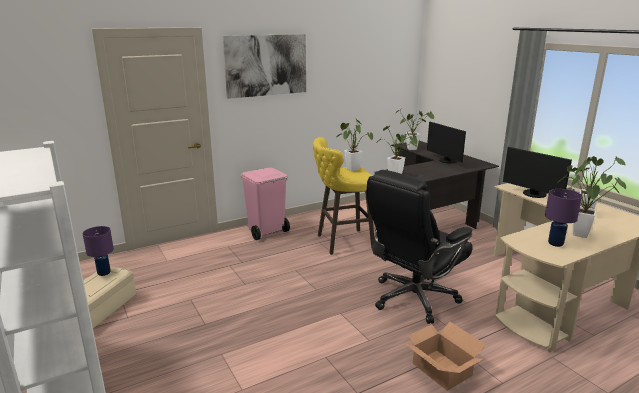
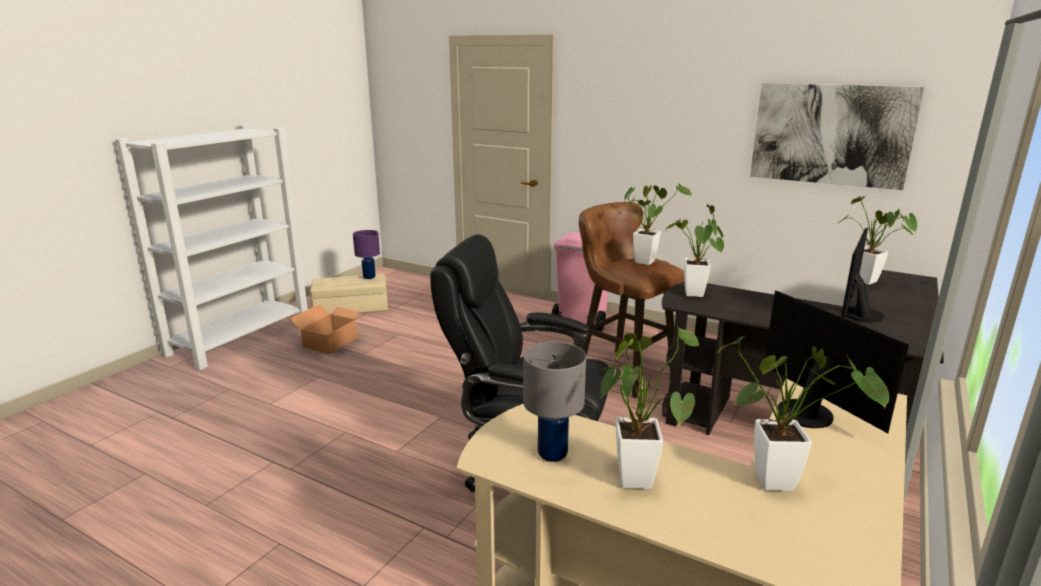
camera: 60 degrees right, 0 degrees up
(266, 65) = (634, 90): picture -> picture (830, 134)
(342, 242) = (622, 371): yellow stool -> brown stool
(441, 370) = (365, 522): cardboard box -> cardboard box (329, 342)
(533, 194) = (809, 412): monitor -> monitor turned 135 degrees clockwise
(556, 244) = (552, 455): purple table lamp -> grey table lamp

